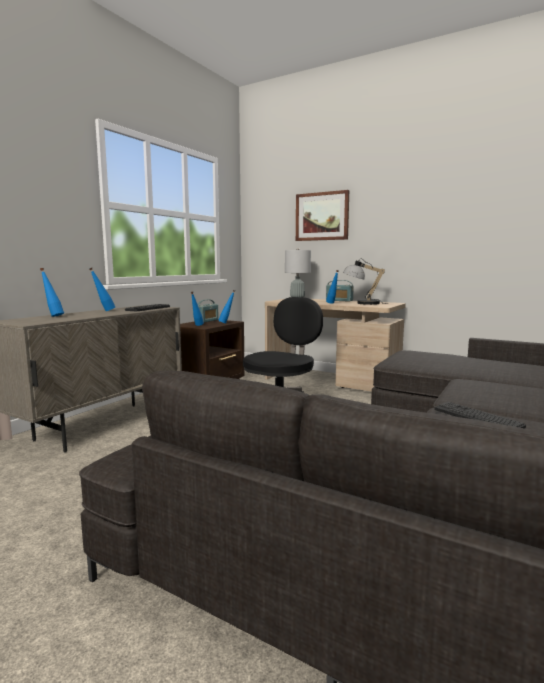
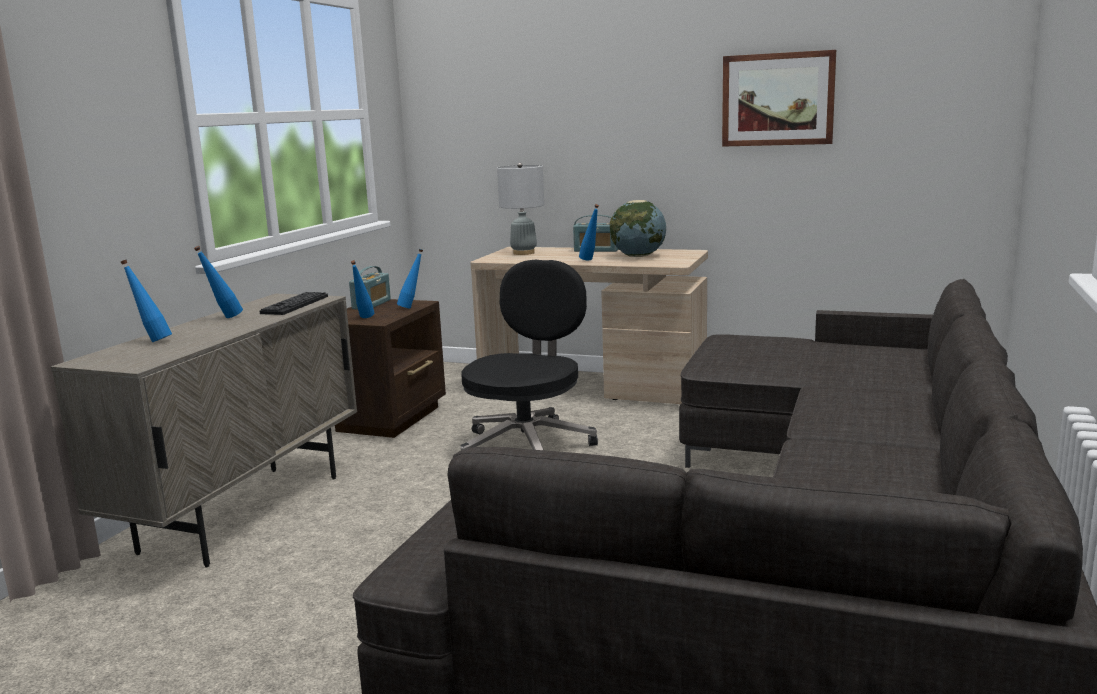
camera: 10 degrees left, 5 degrees up
(322, 216) = (555, 102): picture -> picture (777, 99)
(361, 303) = (638, 256): table lamp -> globe
(477, 418) = (851, 452): keyboard -> none

